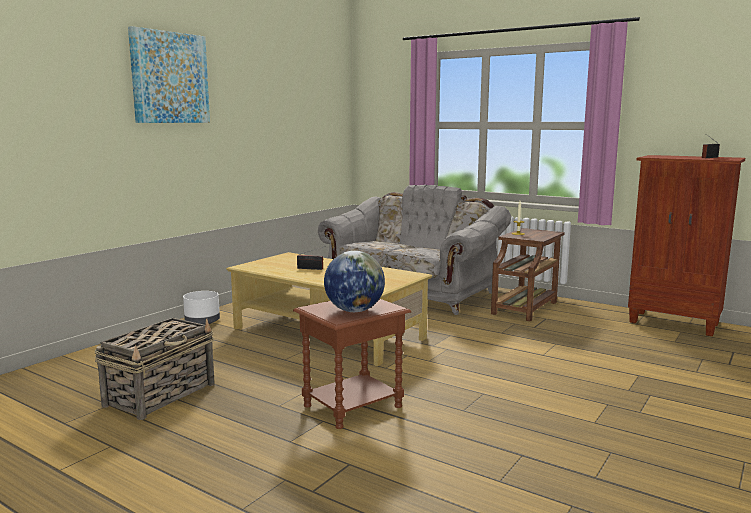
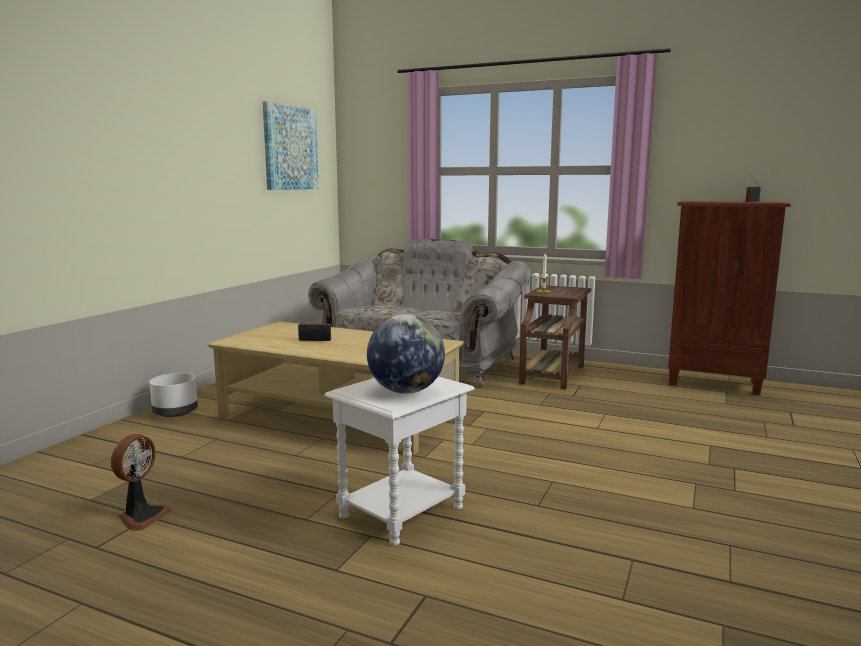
camera: 10 degrees left, 0 degrees up
(161, 394) = (141, 516): basket -> fan
(170, 78) = (123, 103): picture -> picture (290, 148)
(353, 406) = (403, 512): brown side table -> white side table

